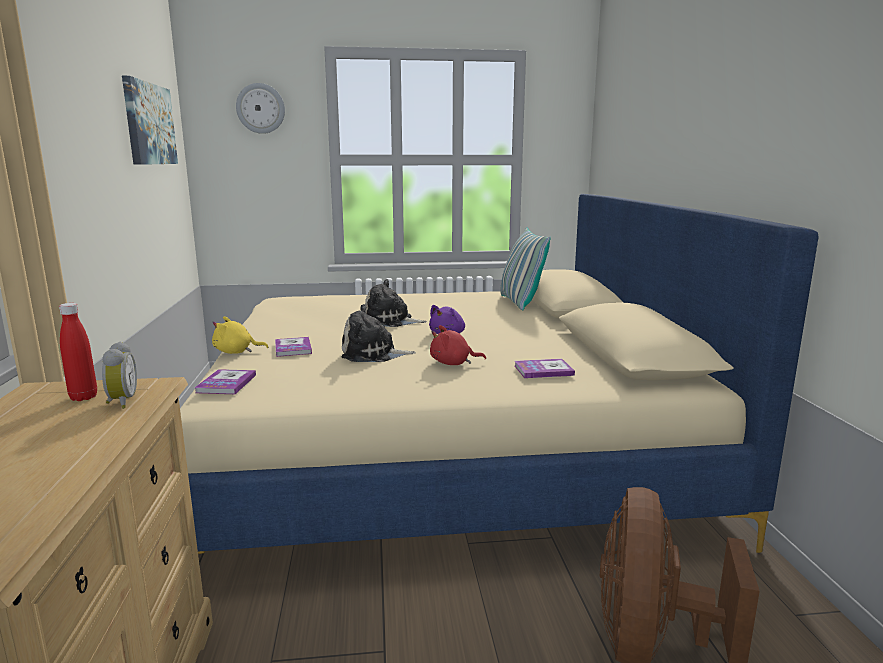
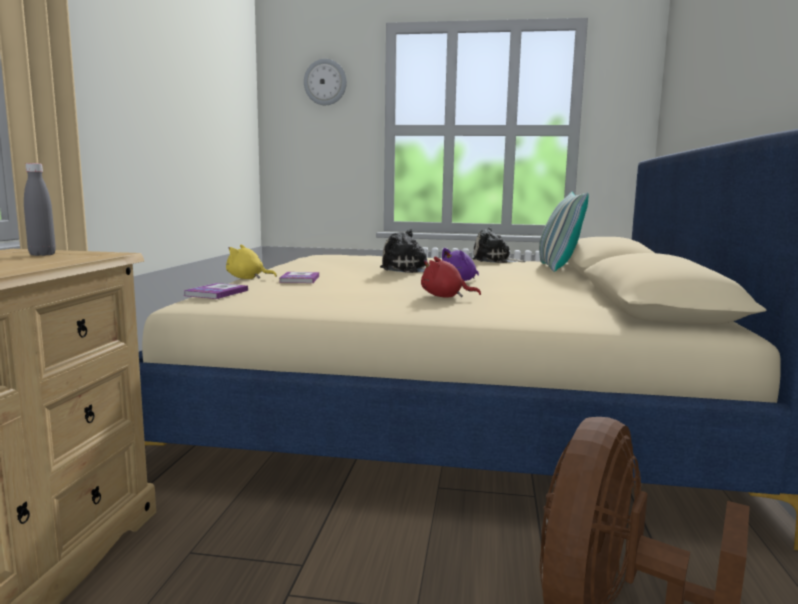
camera: 15 degrees right, 5 degrees down
(83, 397) = (42, 254): red bottle -> grey bottle
(120, 402) = (66, 257): alarm clock -> none
(149, 124) = (217, 86): picture -> none
(373, 354) = (371, 287): plush toy -> plush toy (494, 261)
(543, 370) = (538, 306): book -> none

